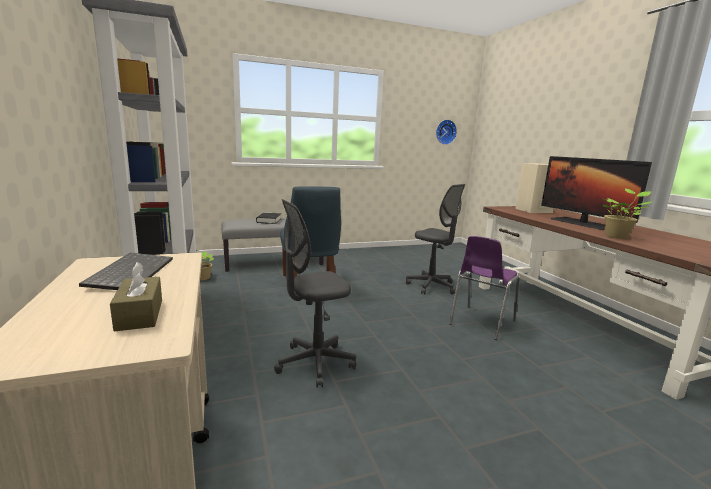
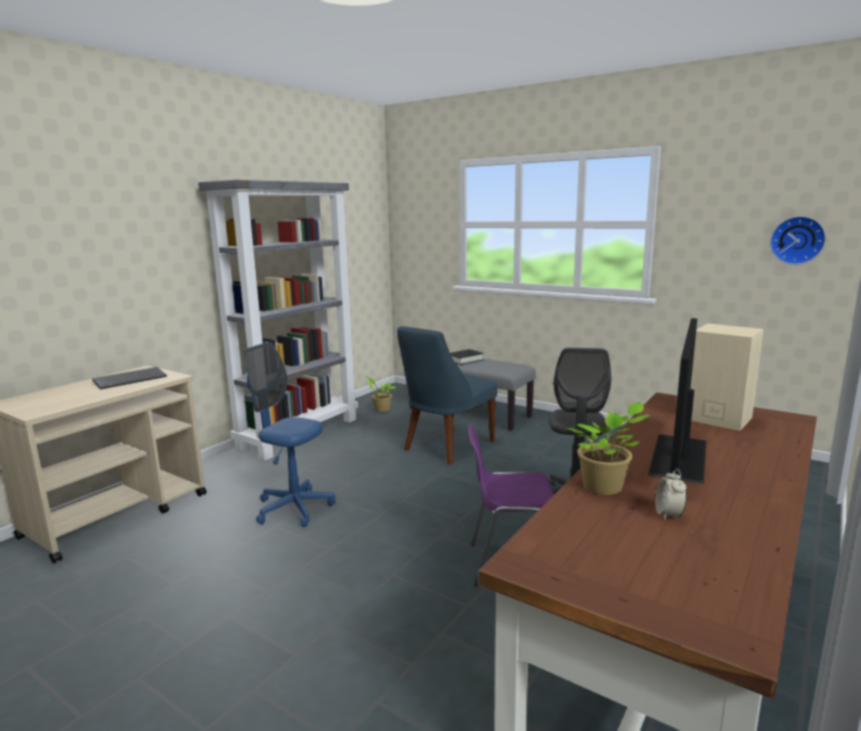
camera: 55 degrees right, 0 degrees up
(140, 314) = (67, 400): brown tissue box -> none
(315, 363) = (294, 508): grey office chair -> blue office chair
(652, 238) = (668, 514): none -> alarm clock

